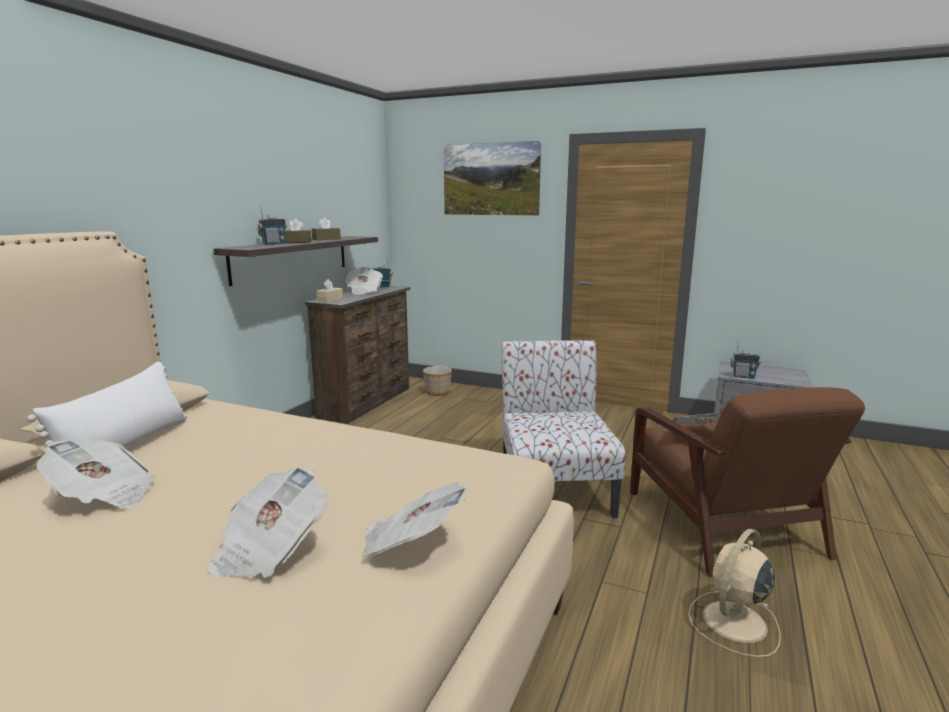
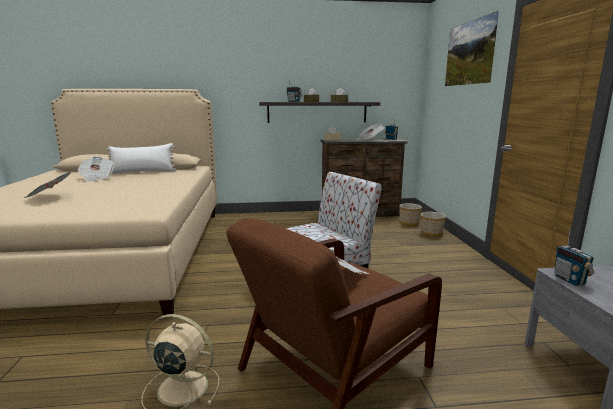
camera: 60 degrees right, 0 degrees up
(411, 544) = (55, 210): newspaper -> none
(480, 394) = (431, 233): none -> planter

